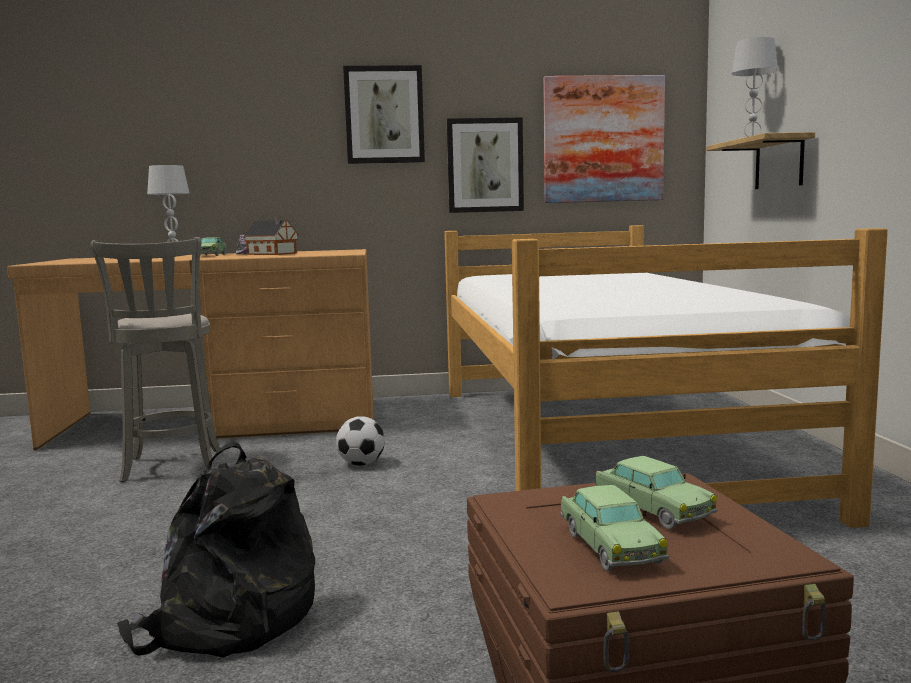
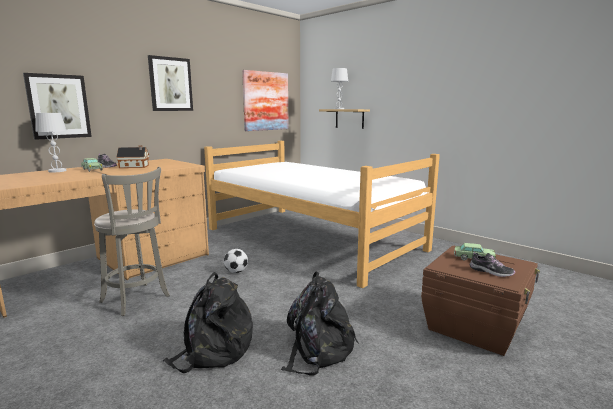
camera: 40 degrees left, 5 degrees up
(112, 561) = (214, 350): none -> black backpack
(485, 165) = (219, 112): picture -> picture (58, 106)
(610, 546) = (491, 272): toy car -> shoe

